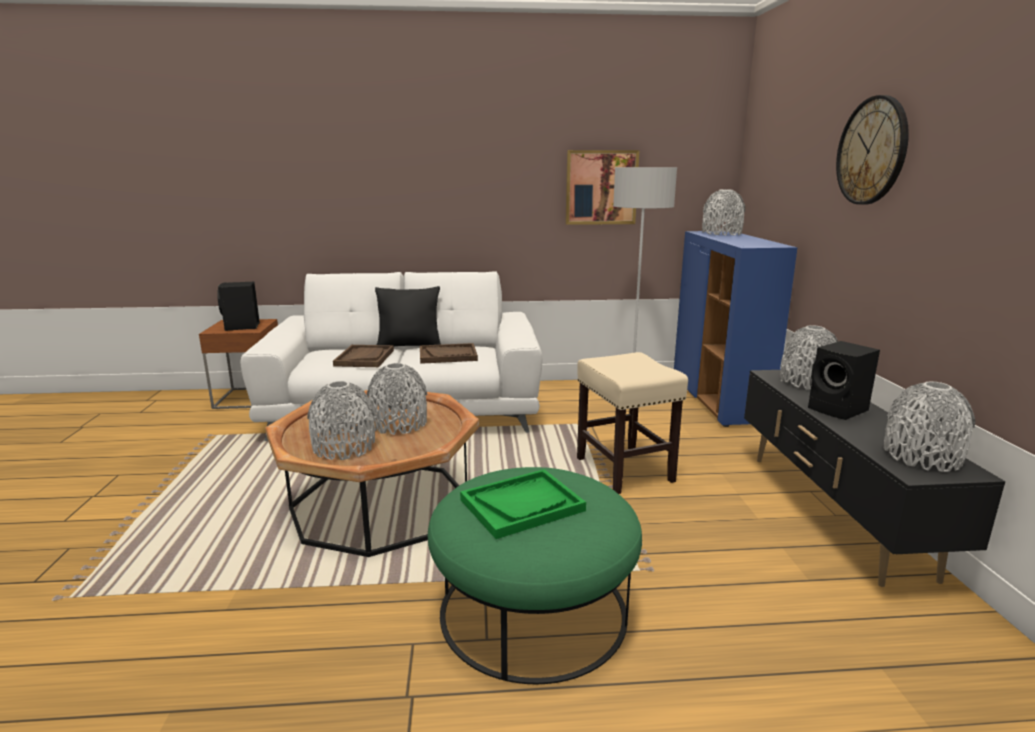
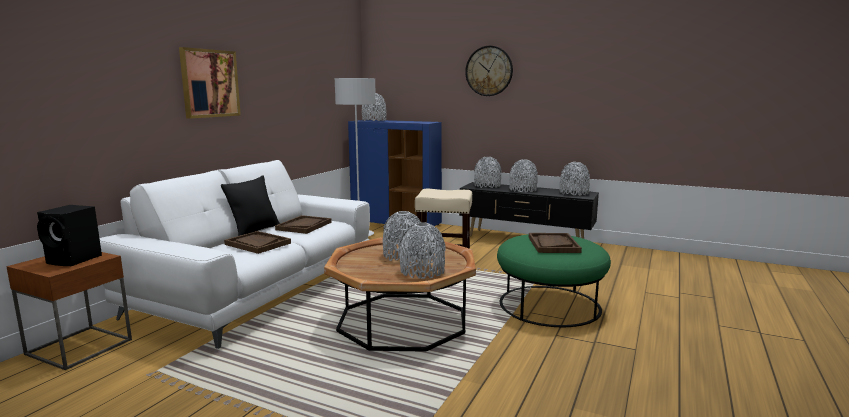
camera: 60 degrees left, 5 degrees down
(522, 505) = (553, 244): green tray -> brown tray
(601, 187) = (308, 93): picture -> picture (210, 83)
(839, 410) = (522, 190): black speaker -> grey vase

